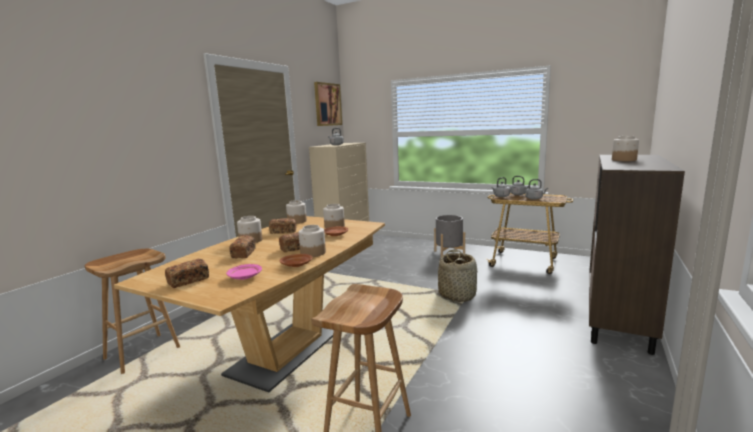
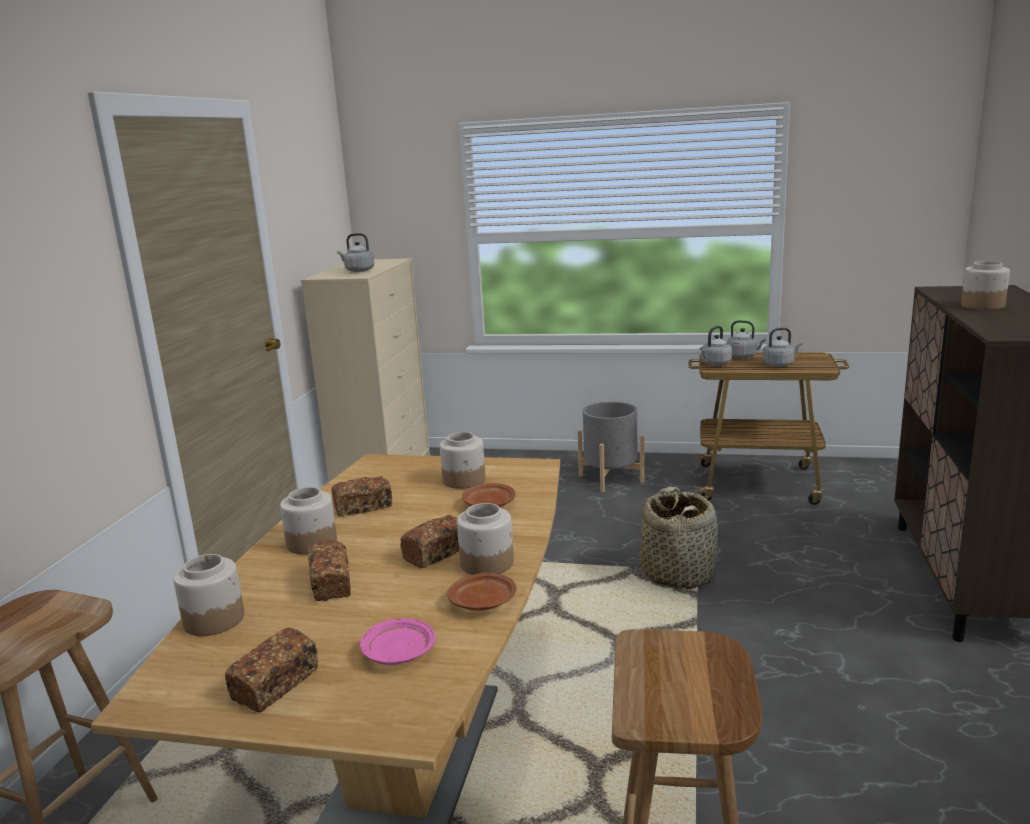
camera: 15 degrees left, 5 degrees up
(297, 221) = (366, 473): jar -> jar (214, 619)
(327, 104) = (322, 178): picture -> none

